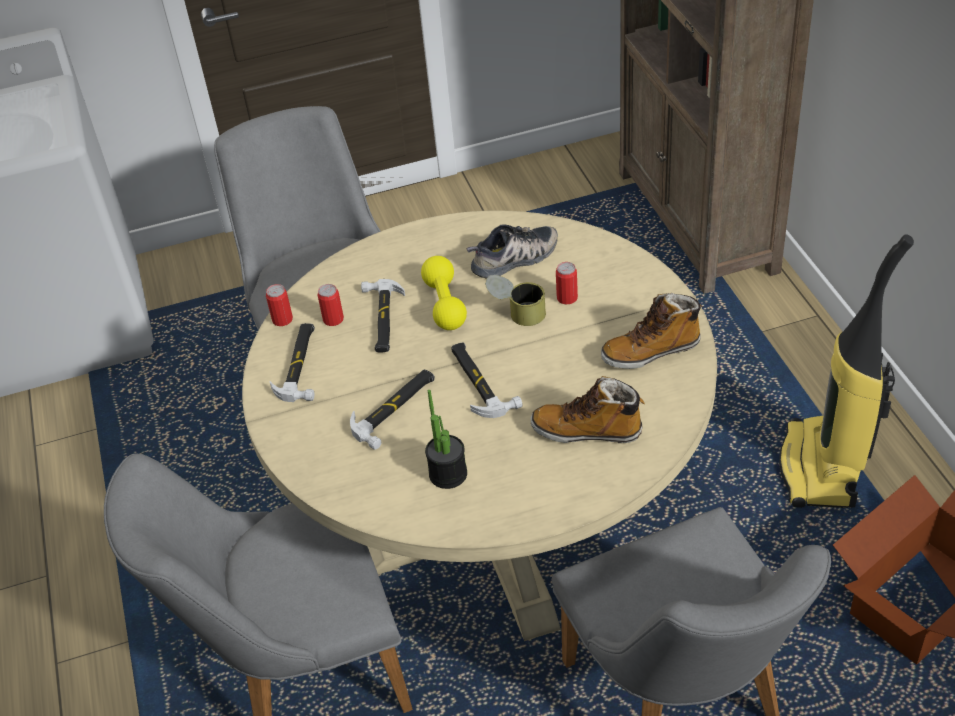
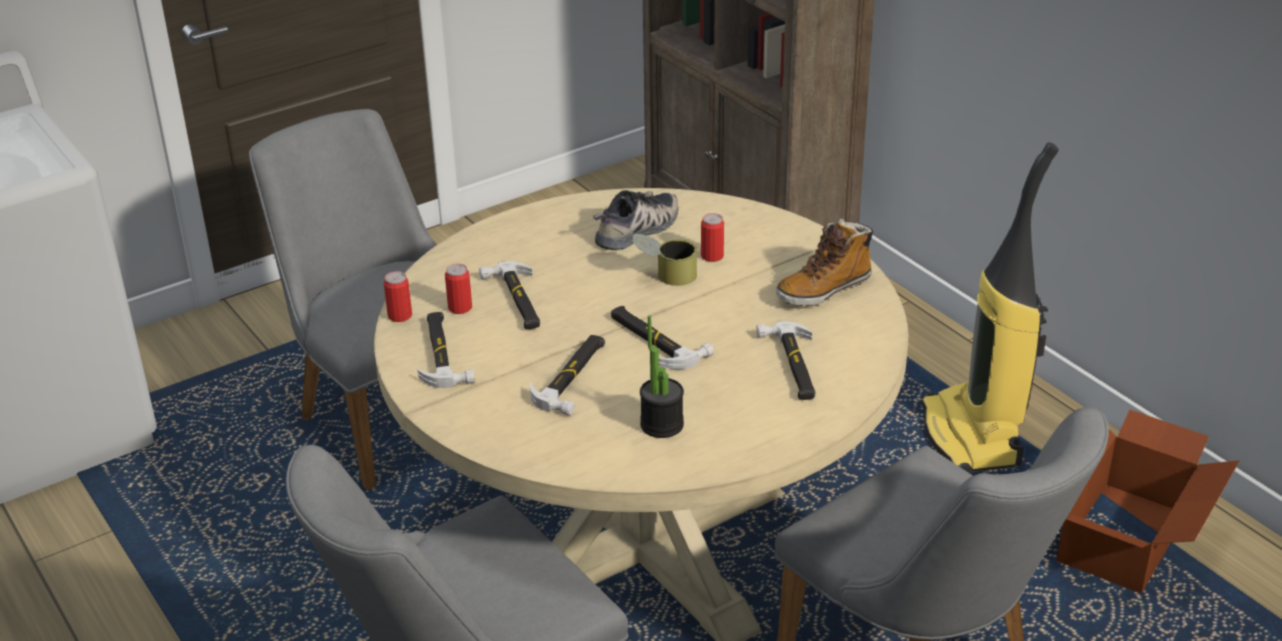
camera: 20 degrees left, 10 degrees down
(445, 304) = (581, 278): yellow dumbbell -> none
(587, 431) = (792, 365): boot -> hammer

